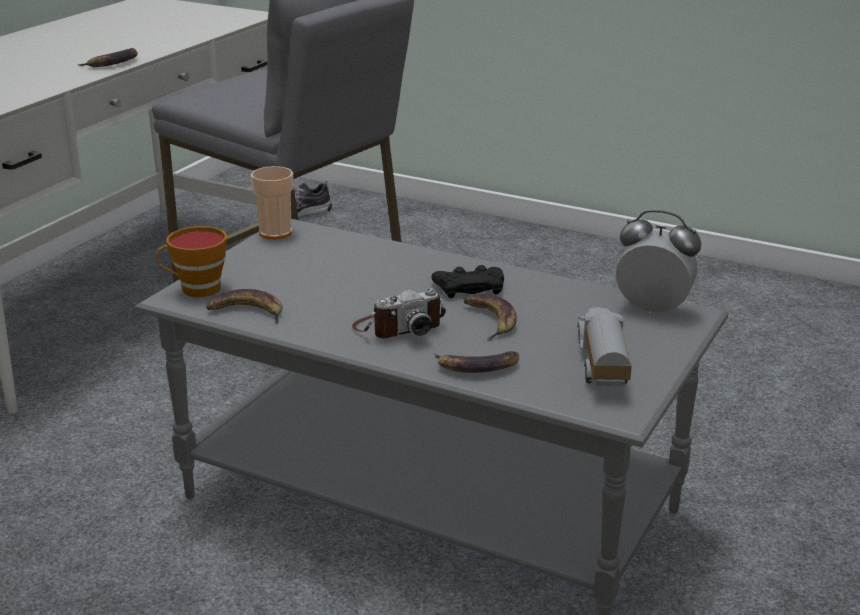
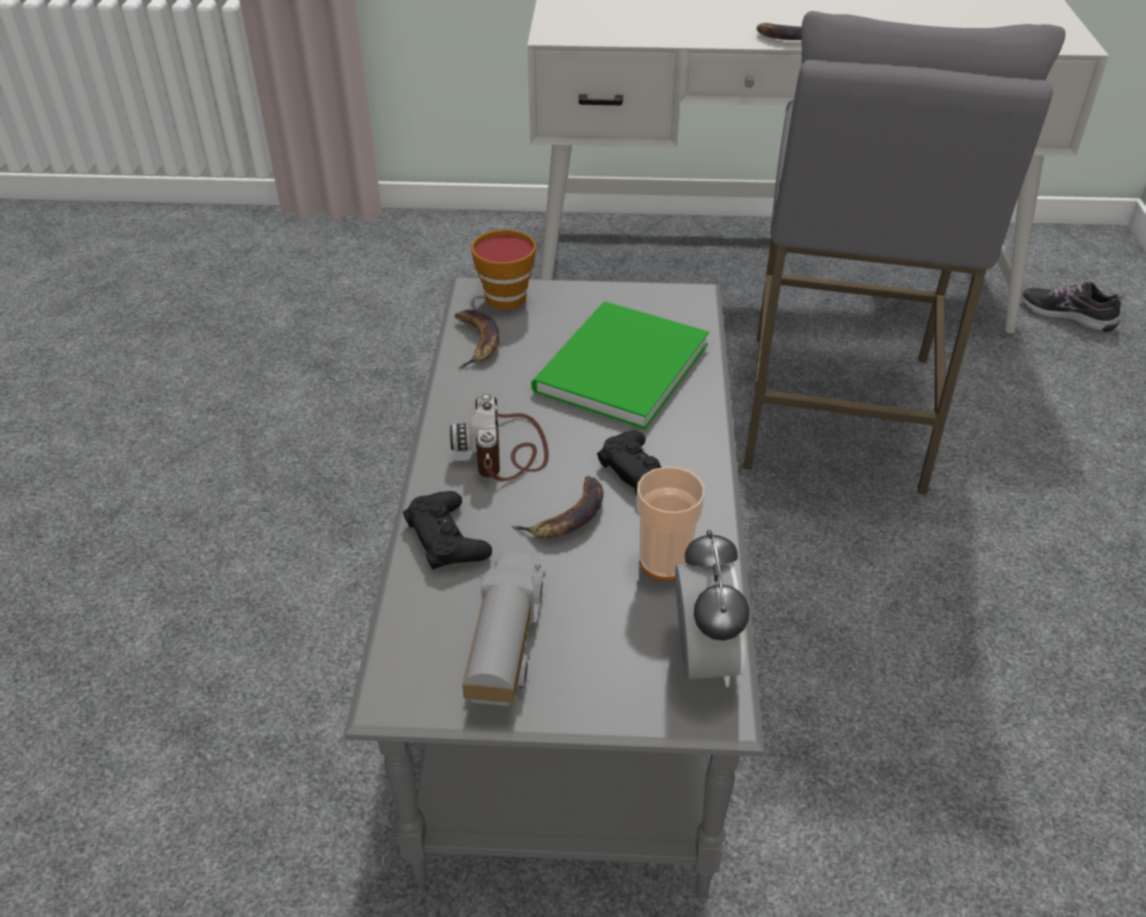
camera: 65 degrees right, 15 degrees up
(275, 233) = (669, 293): cup -> cup (665, 561)
(345, 270) = (616, 369): none -> green book
(399, 327) = (506, 450): camera -> camera turned 45 degrees clockwise
(477, 366) = (447, 538): banana -> black game controller
(601, 367) = (503, 646): toy truck -> toy truck turned 60 degrees counterclockwise

